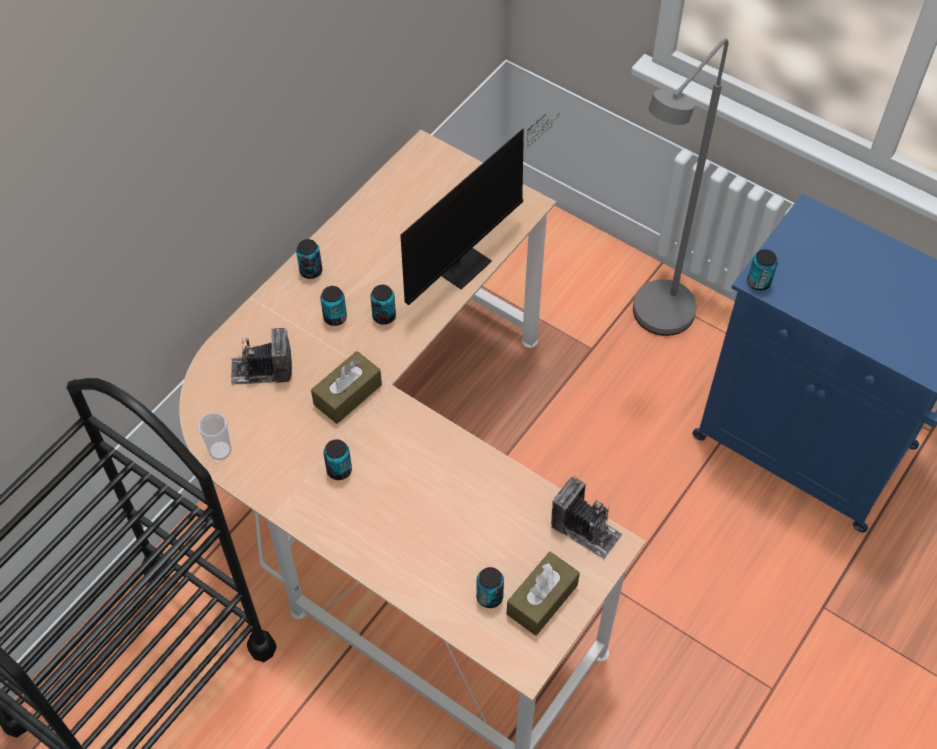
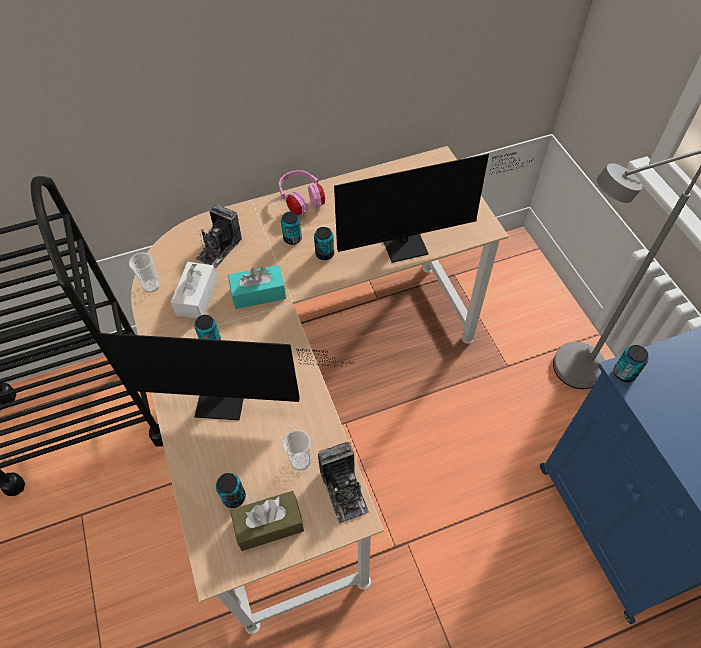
camera: 35 degrees right, 0 degrees up
(262, 370) = (219, 248): camera -> camera turned 90 degrees counterclockwise
(283, 434) = (197, 296): none -> white tissue box
(311, 271) = (302, 201): can -> pink headphones
(348, 394) = (258, 293): brown tissue box -> turquoise tissue box
(410, 516) = (229, 401): none -> monitor
(525, 528) = (300, 461): none -> cup

